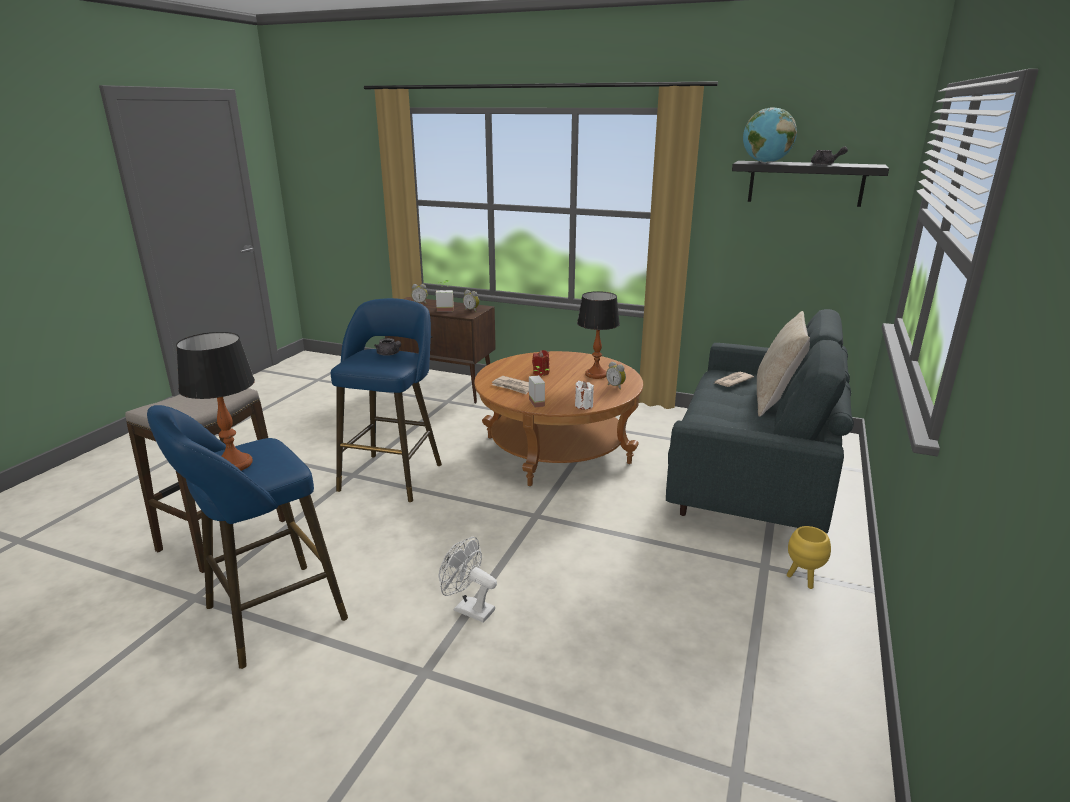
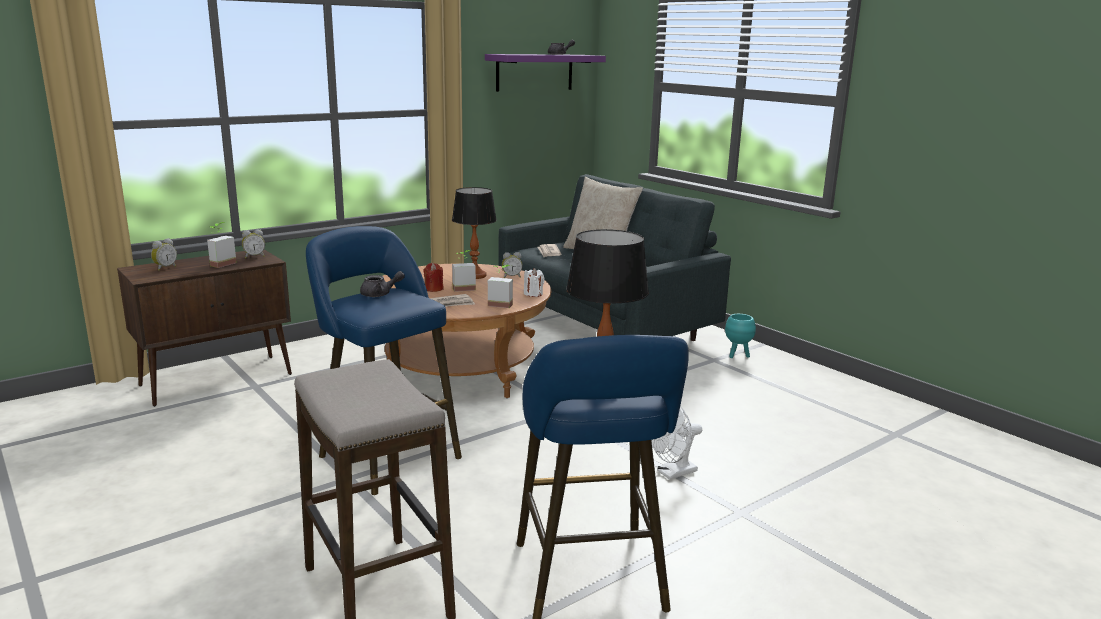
camera: 60 degrees left, 5 degrees down
(559, 380) = (463, 288): none -> potted plant
(765, 162) = (520, 54): globe -> none
(803, 579) = (737, 355): yellow planter -> turquoise planter
(805, 183) = (534, 72): black shelf -> purple shelf

